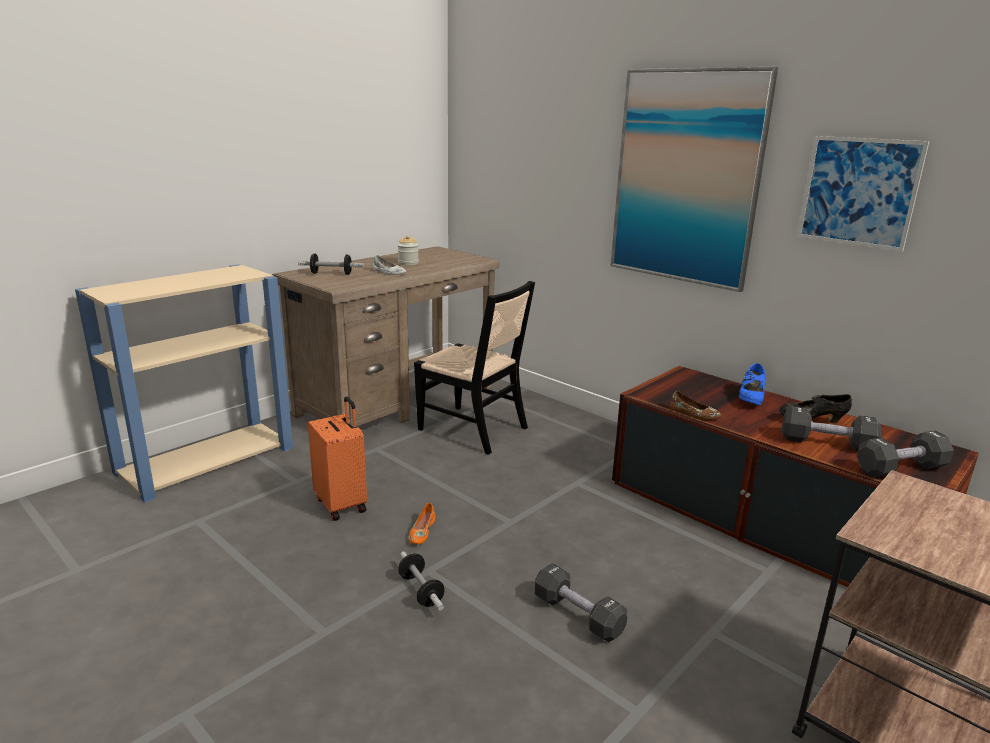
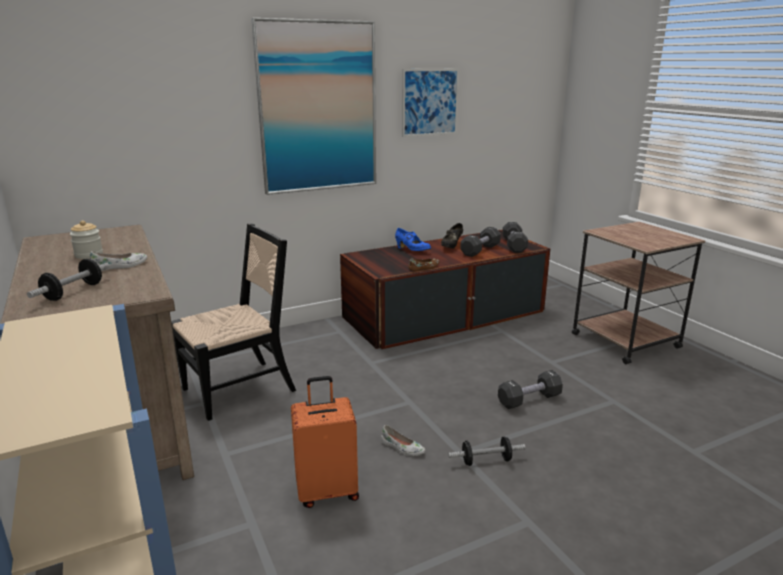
camera: 70 degrees left, 0 degrees up
(421, 531) = (402, 448): orange shoe -> white shoe

